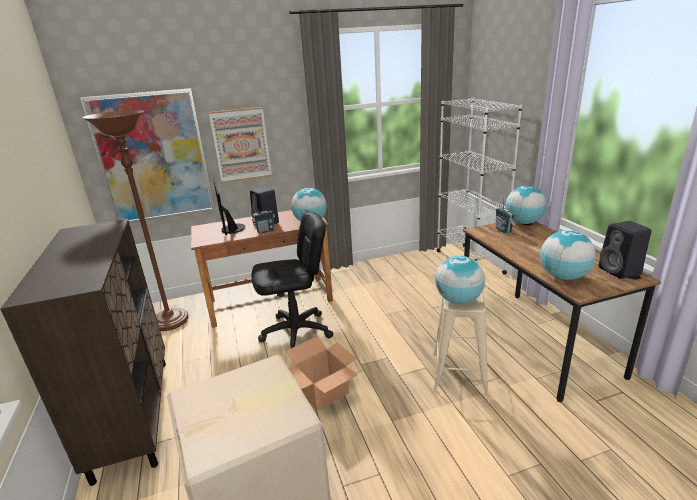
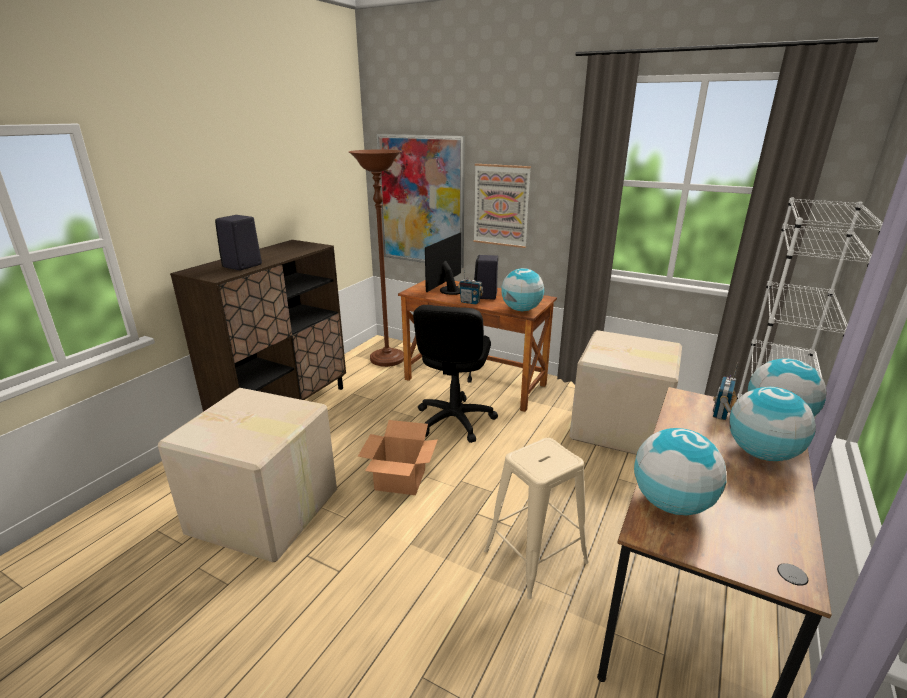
camera: 45 degrees right, 0 degrees up
(296, 332) = (454, 420): black office chair -> black office chair turned 75 degrees clockwise
(396, 281) = (621, 429): none -> cardboard box
(458, 300) = (534, 457): globe -> globe (761, 454)
(620, 271) = (783, 555): black speaker -> black speaker (241, 266)

